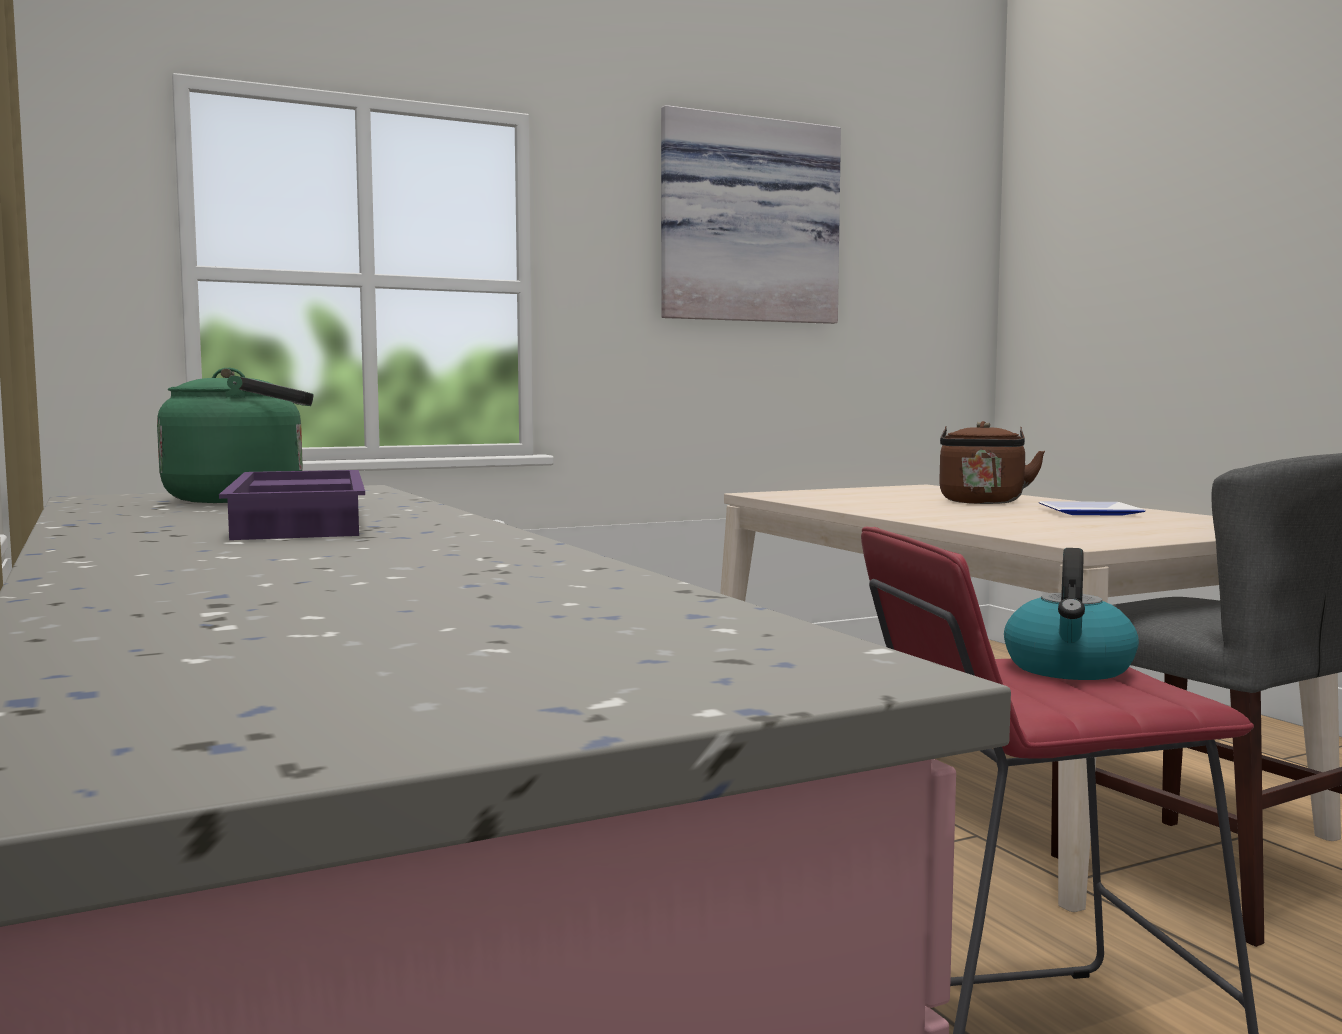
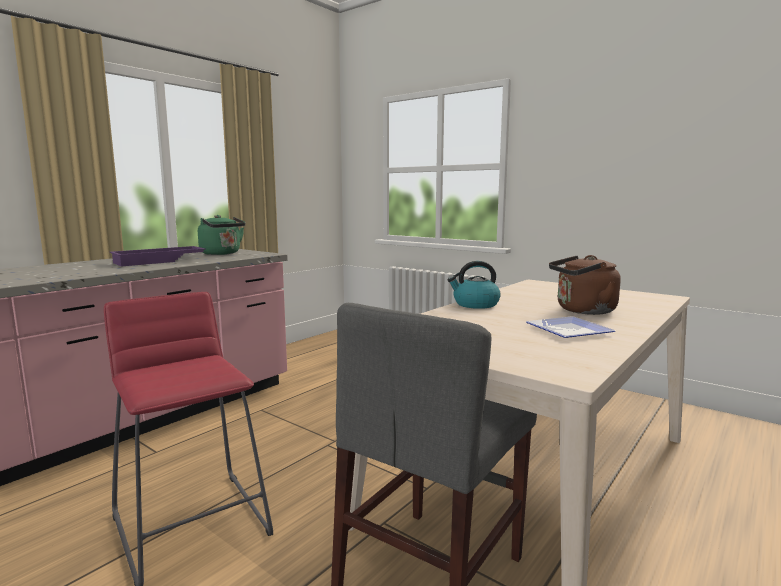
camera: 65 degrees right, 5 degrees up
(747, 221) = (643, 111): picture -> none
(1069, 669) = (203, 372): kettle -> kettle (475, 304)

